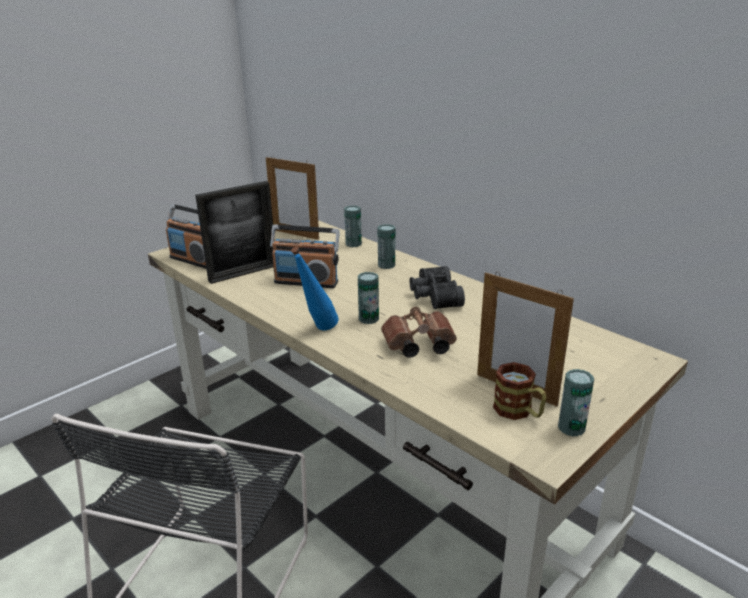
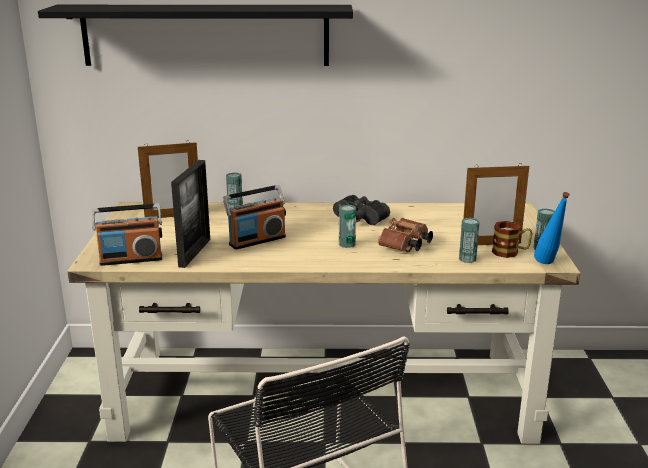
camera: 45 degrees left, 5 degrees down
(317, 331) = (331, 262): blue bottle -> blue bottle (548, 265)
(351, 50) = (205, 35): none -> black shelf
(386, 265) = (289, 213): can -> can (467, 259)

